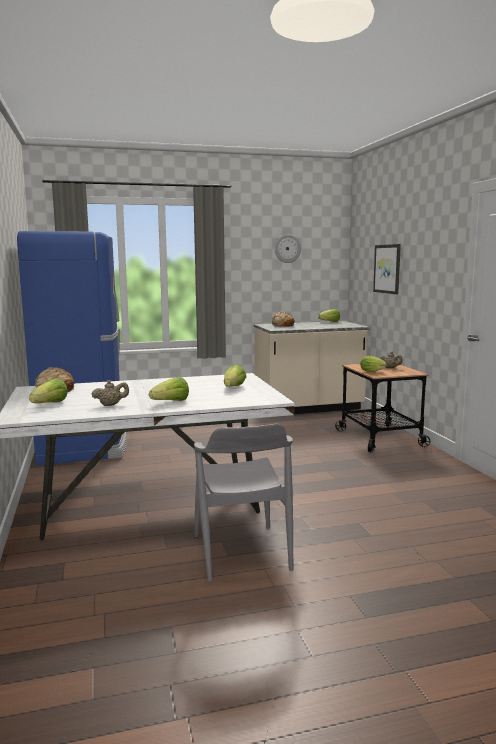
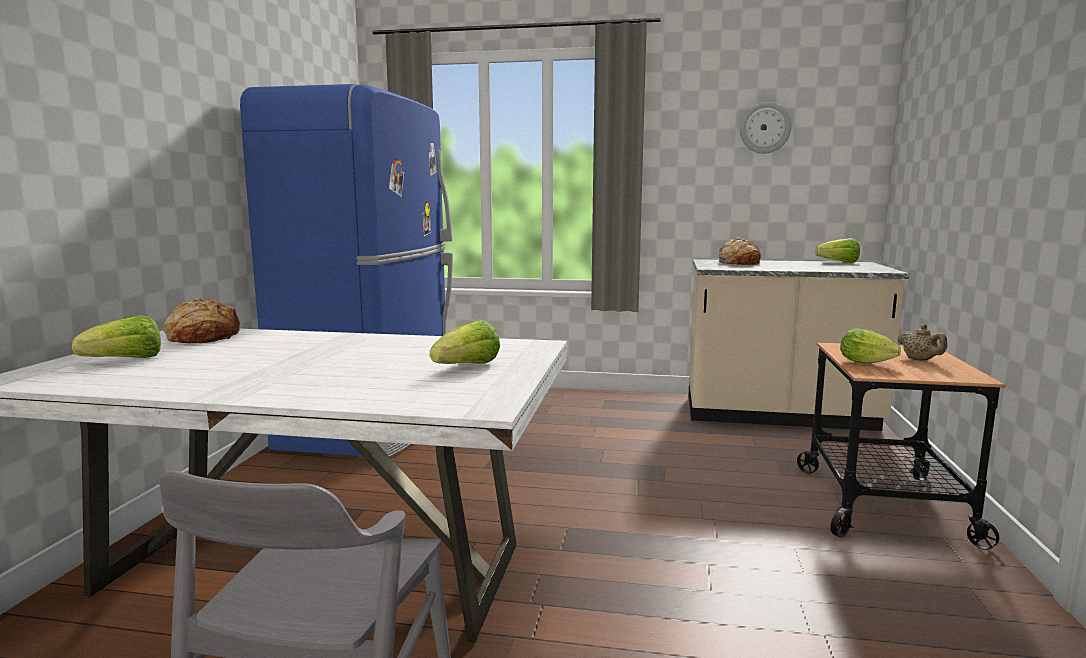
camera: 25 degrees right, 0 degrees up
(111, 405) = (194, 374): beige teapot -> none
(171, 402) = (294, 383): lettuce -> none
(387, 269) = (952, 152): picture -> none

